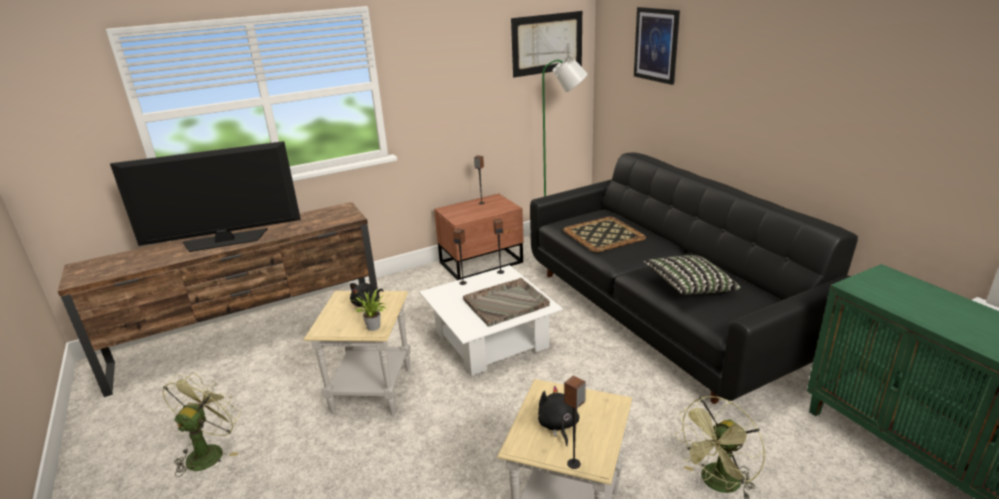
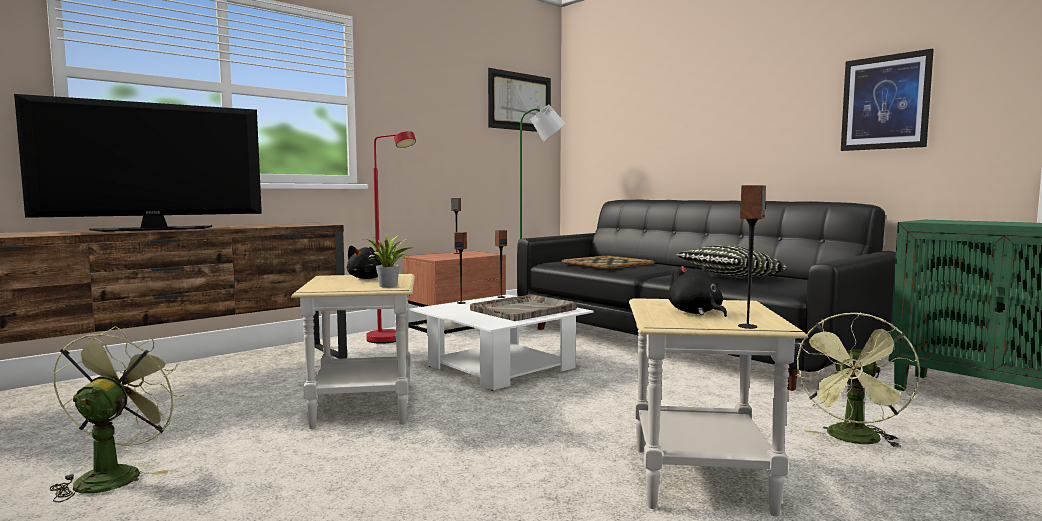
camera: 15 degrees left, 20 degrees down
(422, 287) = (391, 341): none -> red floor lamp
(656, 45) = (633, 94): picture -> picture (885, 102)

